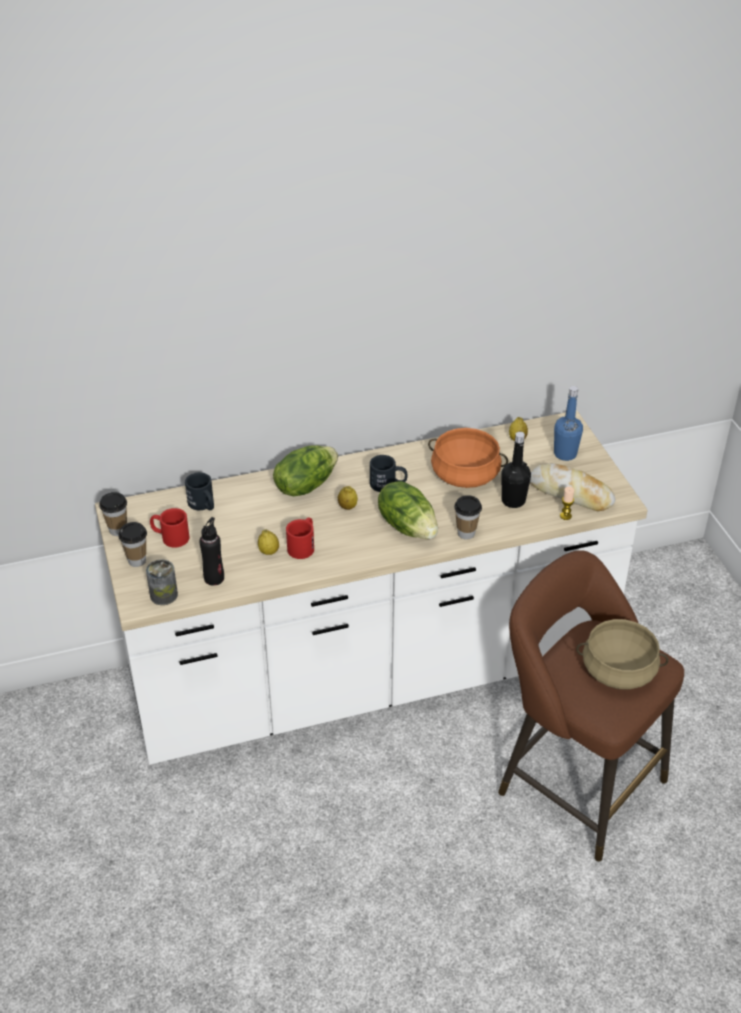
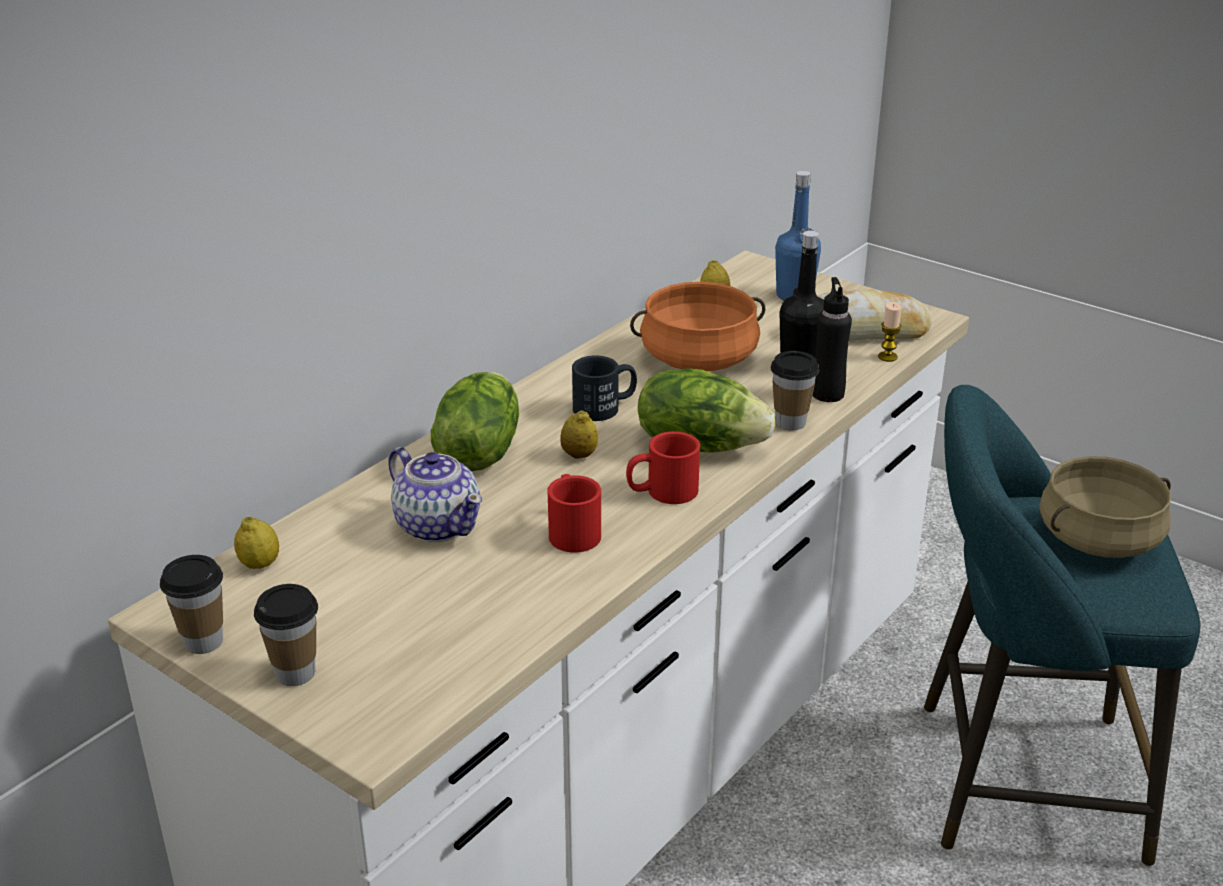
camera: 35 degrees left, 10 degrees down
(164, 595) = (410, 704): can -> none
(170, 537) = (321, 611): red mug -> red mug (662, 492)
(203, 505) = (332, 542): black mug -> none
(214, 578) = (475, 637): black bottle -> black bottle (827, 394)
(252, 516) = (438, 525): none -> teapot
(269, 552) = (526, 561): lemon -> lemon (260, 564)
(574, 782) = (1014, 780): brown stool -> turquoise stool

